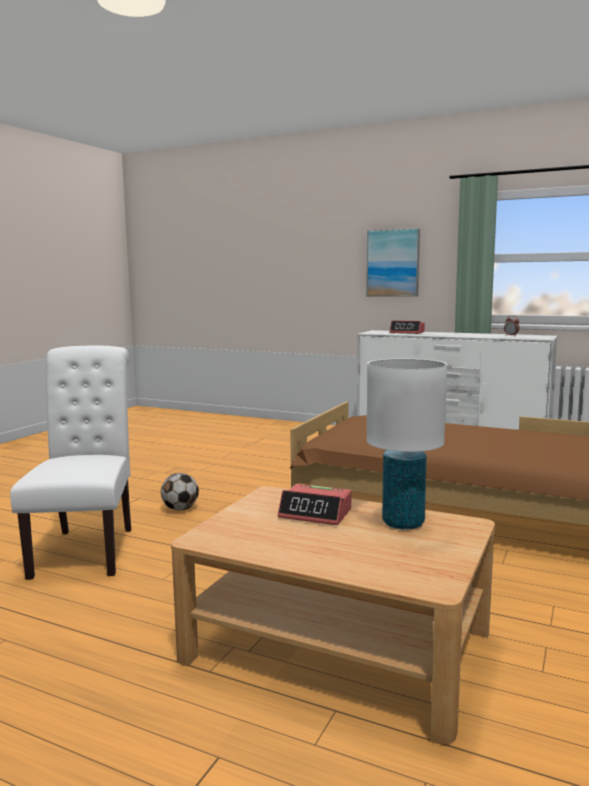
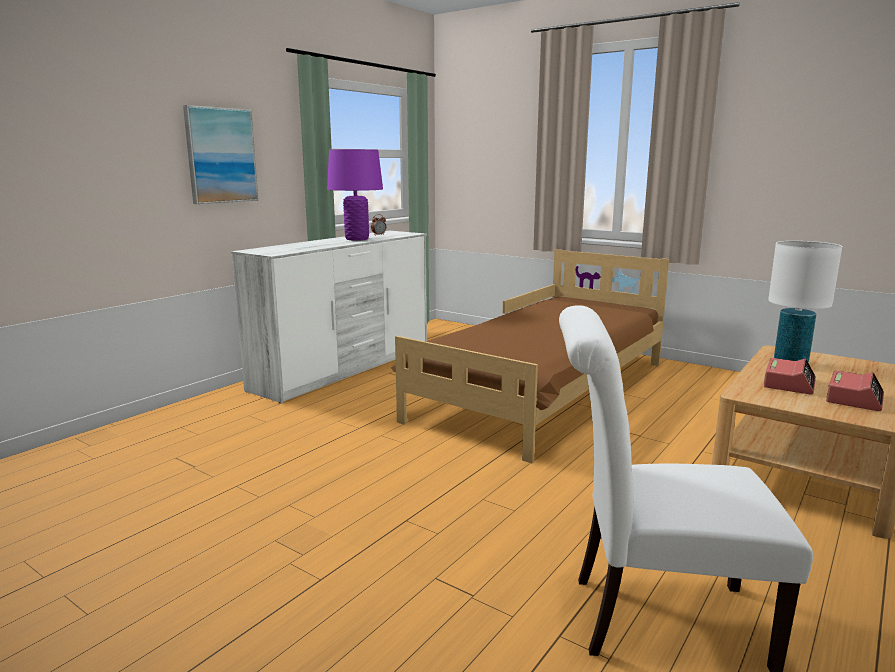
camera: 80 degrees left, 5 degrees up
(180, 509) = (498, 537): football -> none
(407, 332) = (294, 246): alarm clock -> alarm clock (854, 399)
(473, 335) = (357, 239): none -> purple table lamp

